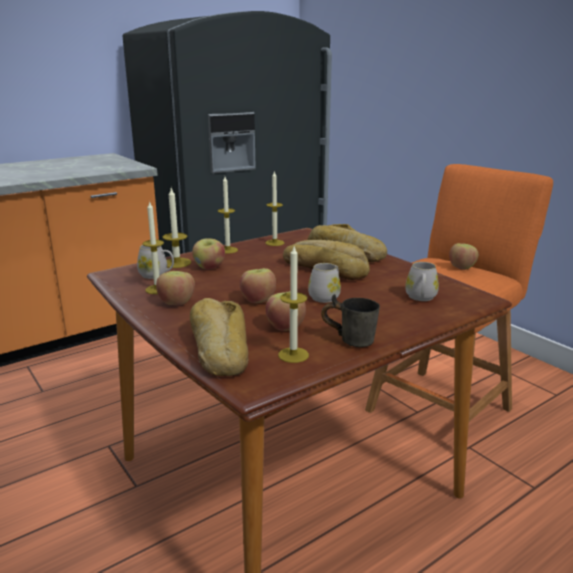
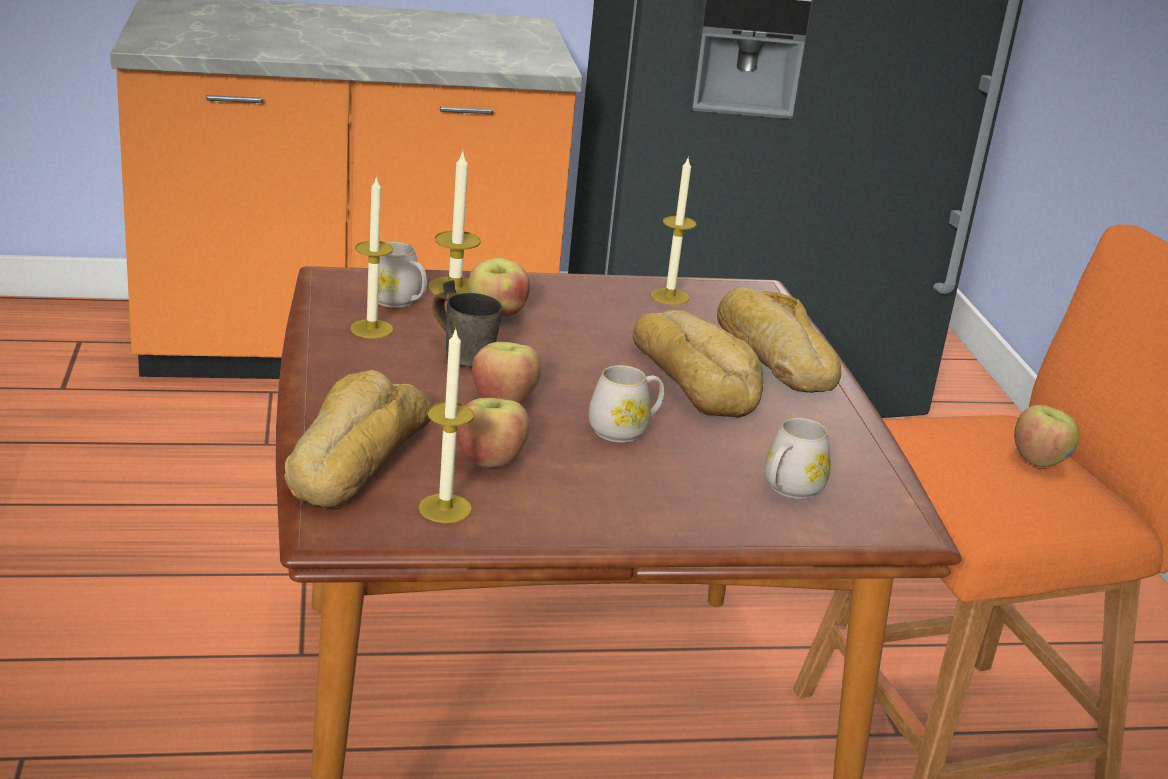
camera: 25 degrees right, 5 degrees up
(177, 302) = (375, 362): apple -> none
(228, 250) = (568, 287): candle -> none
(351, 339) = (565, 516): grey mug -> grey mug (466, 354)

